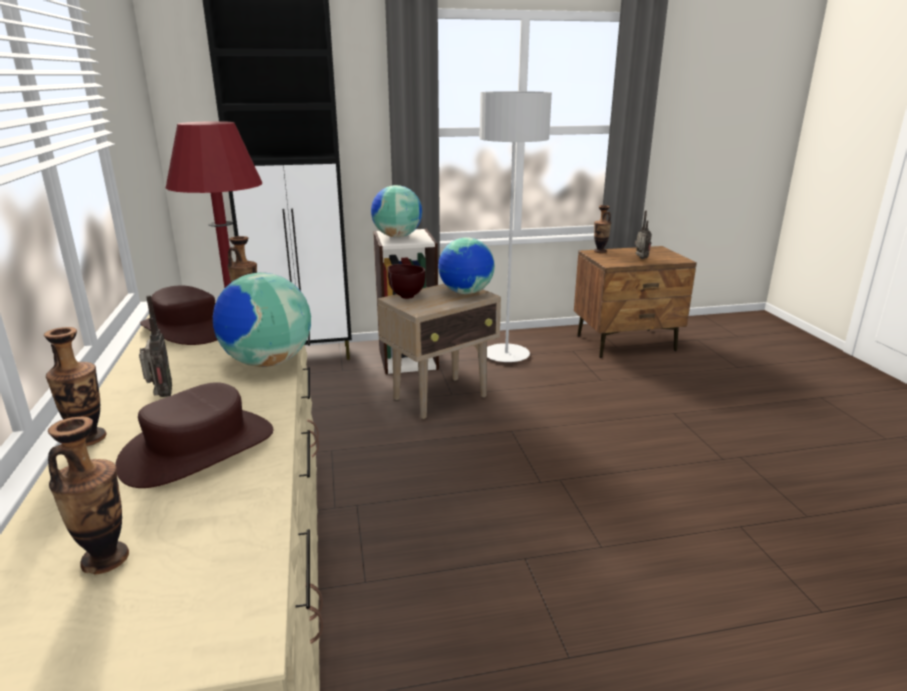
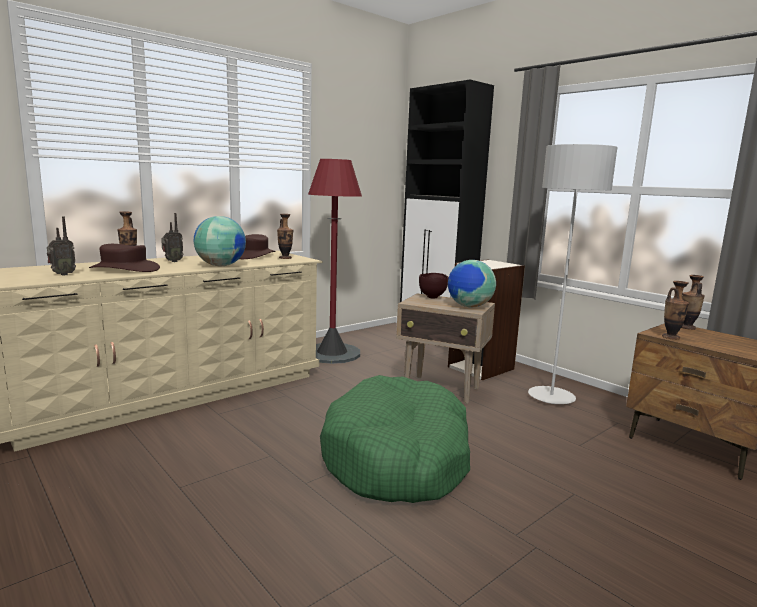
camera: 60 degrees right, 10 degrees down
(105, 559) = (41, 271): vase -> vase (671, 337)
(397, 236) = (485, 263): globe -> none
(577, 472) = (397, 458): none -> green dog bed
(640, 259) = (709, 342): radio -> radio (62, 274)

